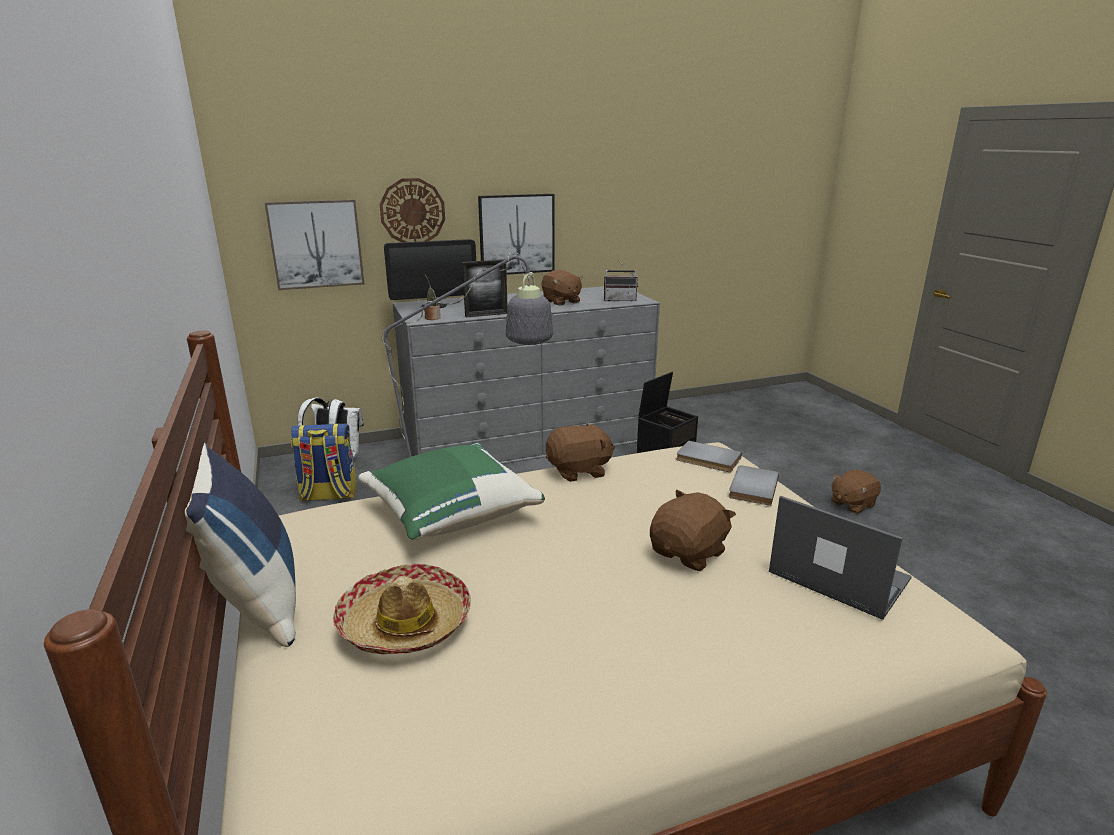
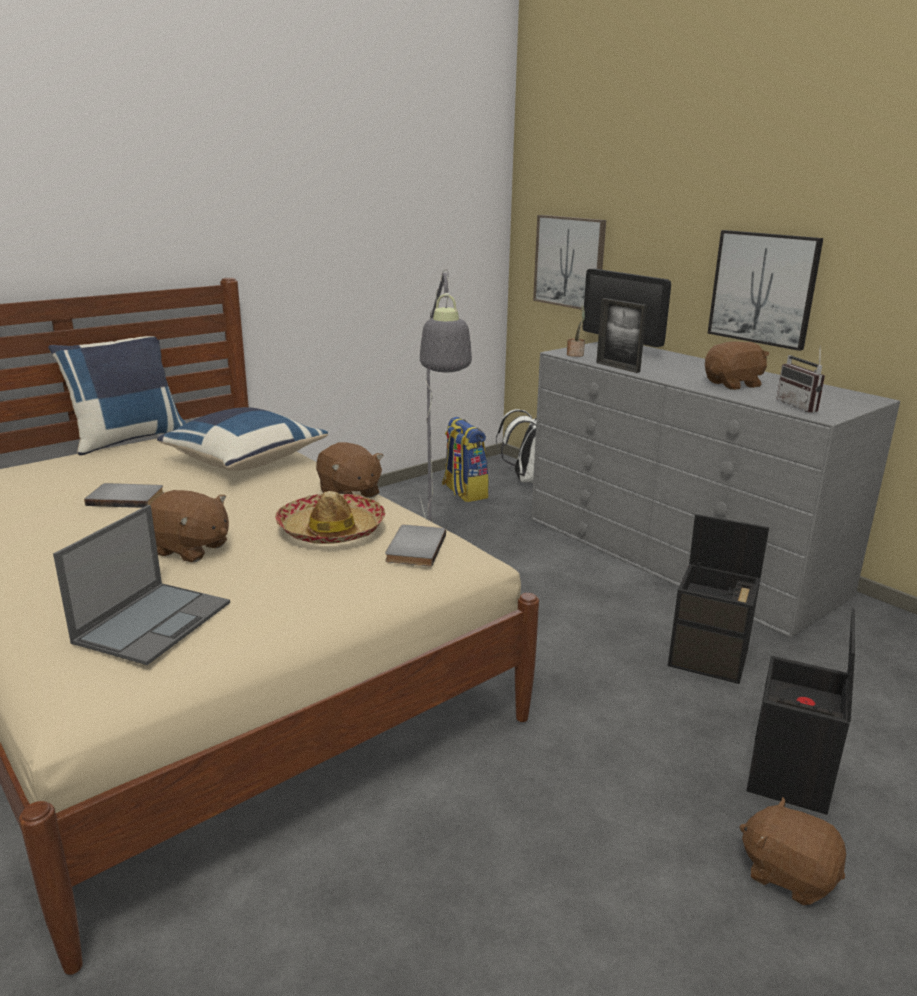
camera: 70 degrees right, 0 degrees up
(405, 623) = (92, 472): hat -> hat (331, 530)
(412, 212) = (654, 241): wall clock -> none
(449, 514) = (244, 461): green pillow -> blue pillow
(561, 301) = (734, 384): brown plush toy -> brown plush toy turned 150 degrees counterclockwise
(751, 487) = (349, 574): grey book -> grey book (127, 498)
(780, 481) = (790, 777): none -> black storage box

